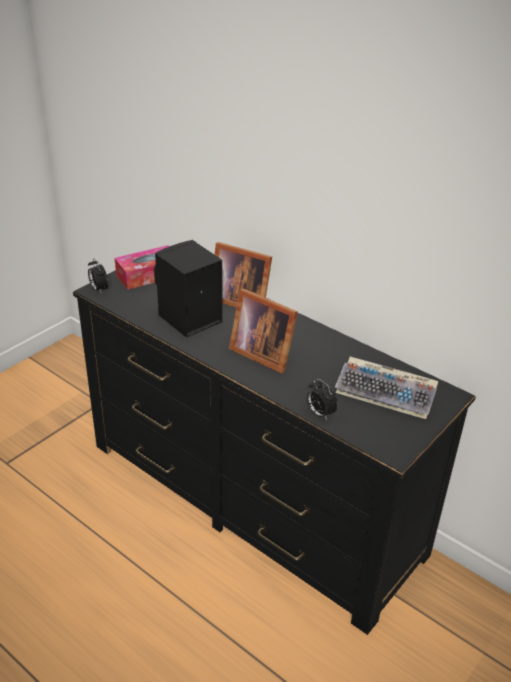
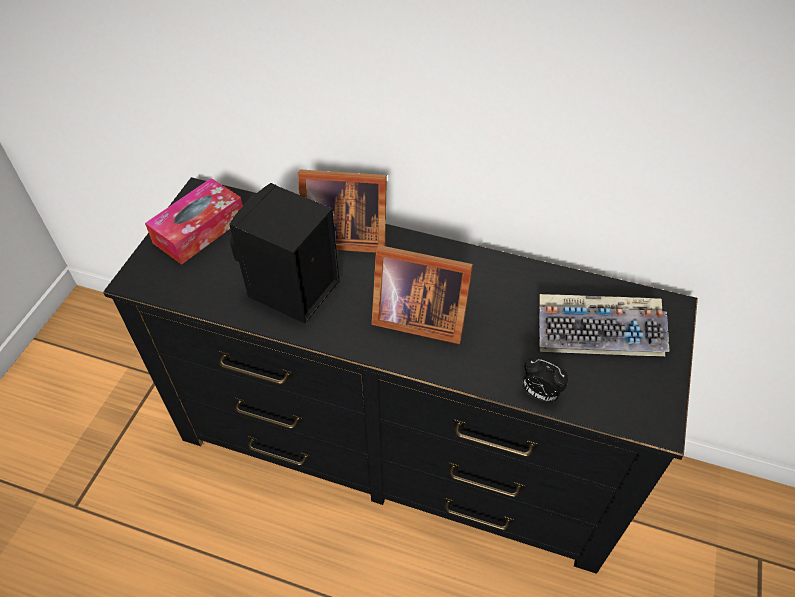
camera: 20 degrees left, 15 degrees up
(99, 289) = (140, 276): alarm clock -> none

